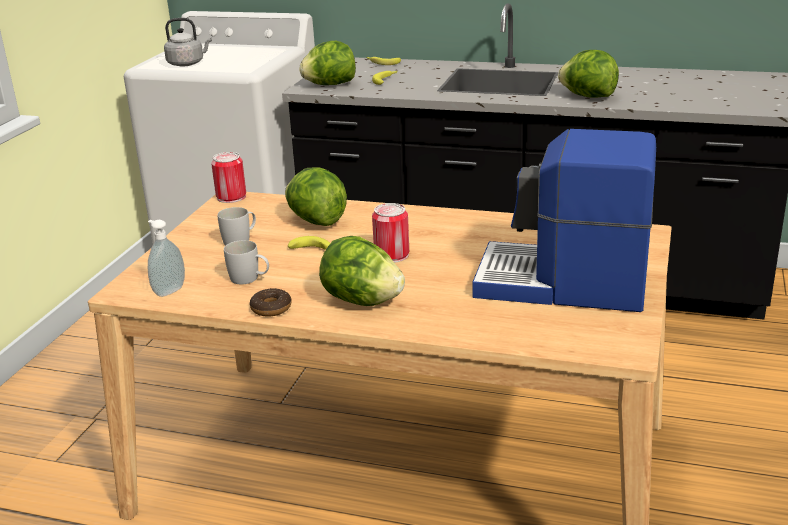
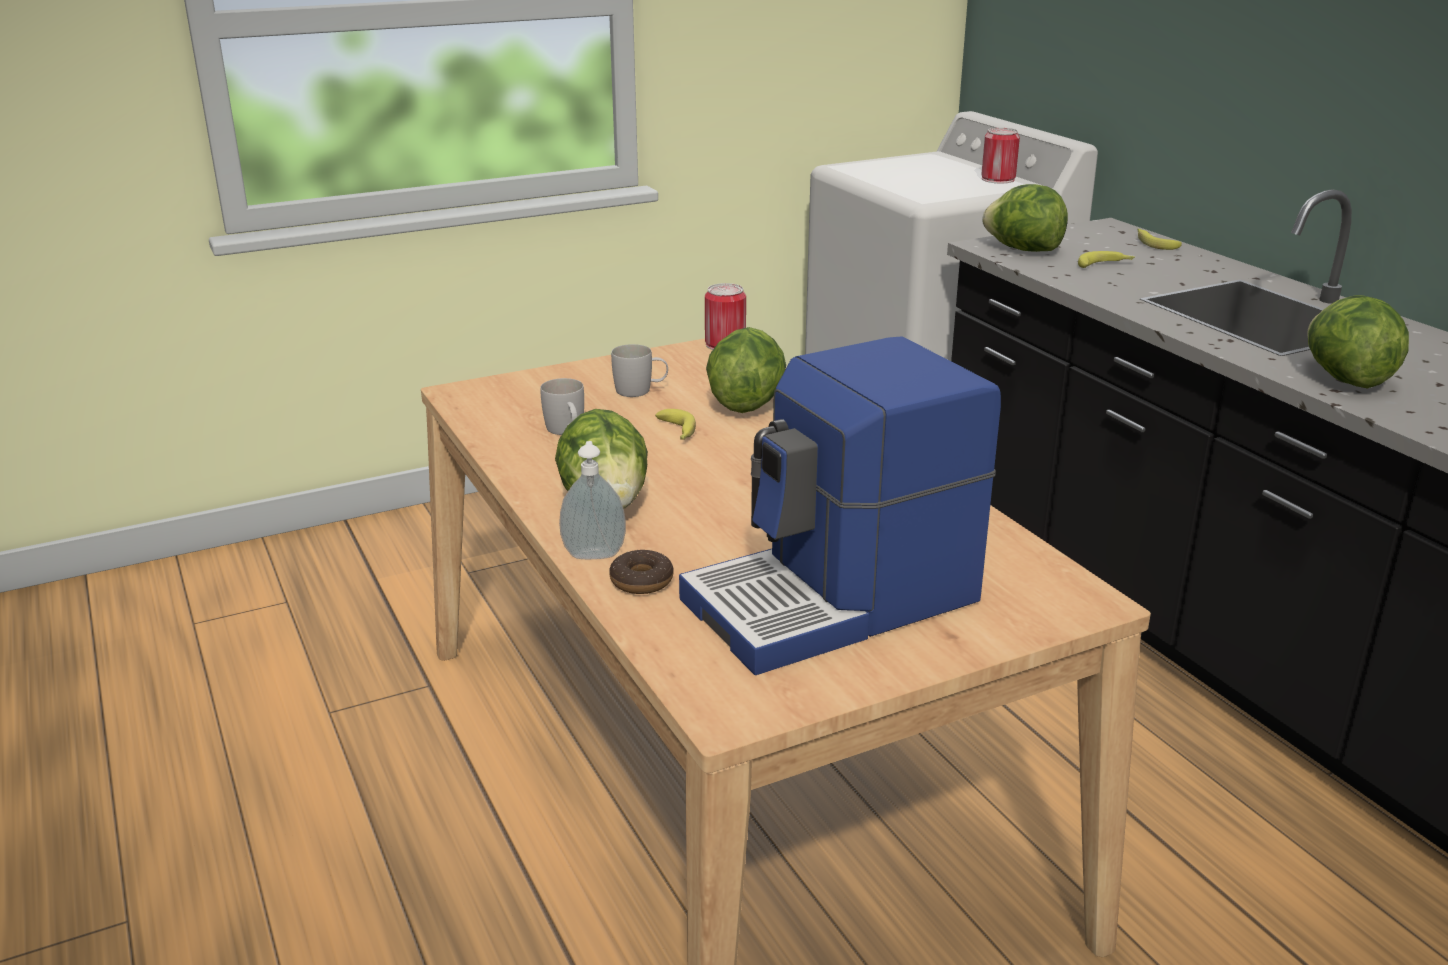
camera: 45 degrees right, 0 degrees up
(168, 291) = (488, 408): soap dispenser -> soap dispenser (594, 553)
(188, 64) = (885, 175): grey kettle -> none
(271, 308) = (523, 467): donut -> donut (641, 581)
(391, 255) = (736, 473): can -> can (998, 179)
(563, 284) = (835, 601): coffee machine -> coffee machine turned 90 degrees counterclockwise

